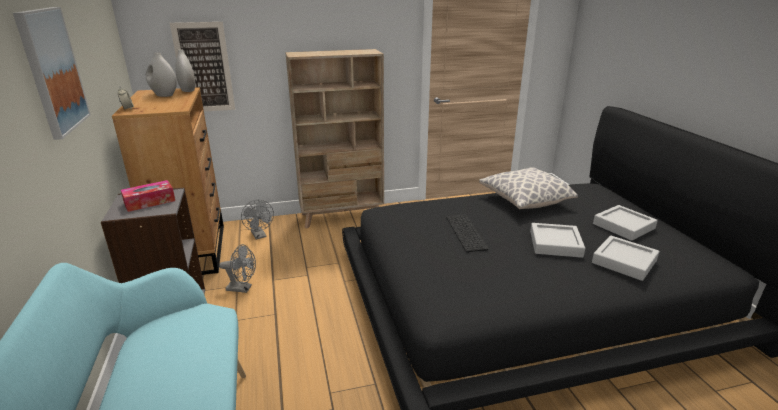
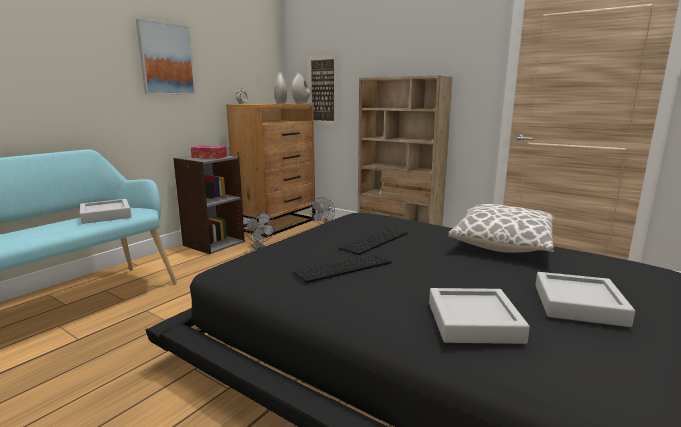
camera: 50 degrees right, 10 degrees down
(508, 265) = (343, 268): none -> keyboard
(555, 244) = (434, 278): grey tray -> grey tray (106, 215)

